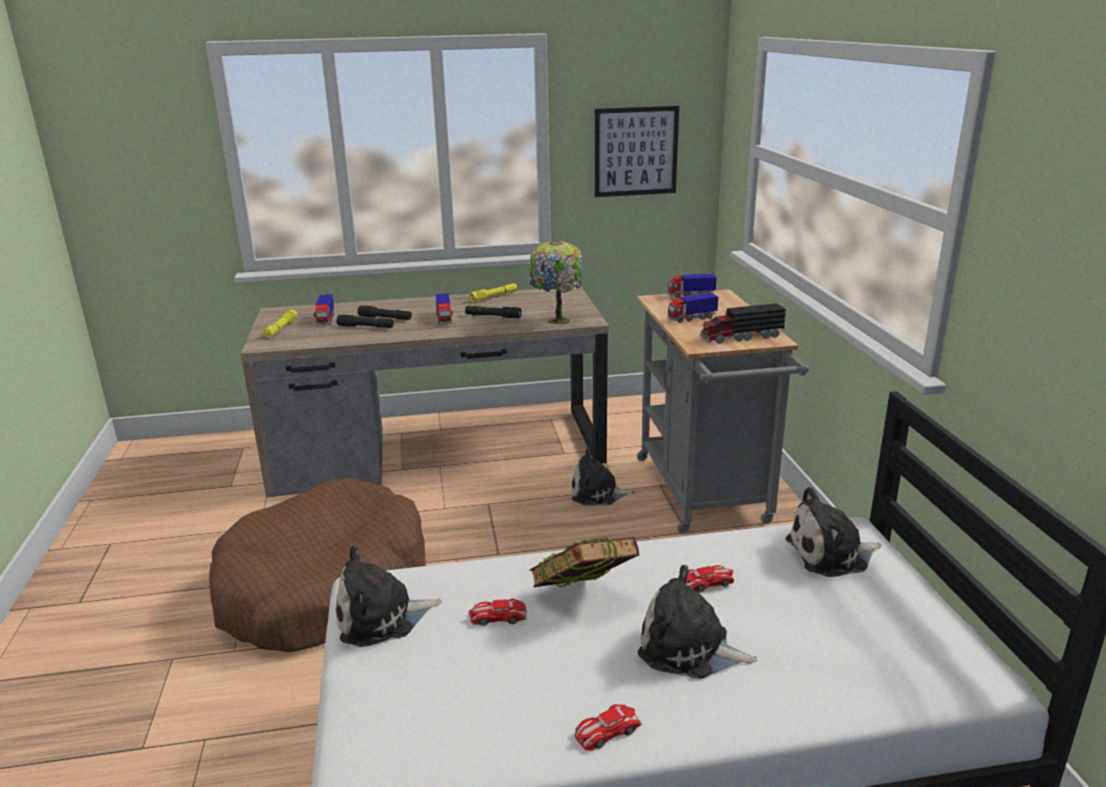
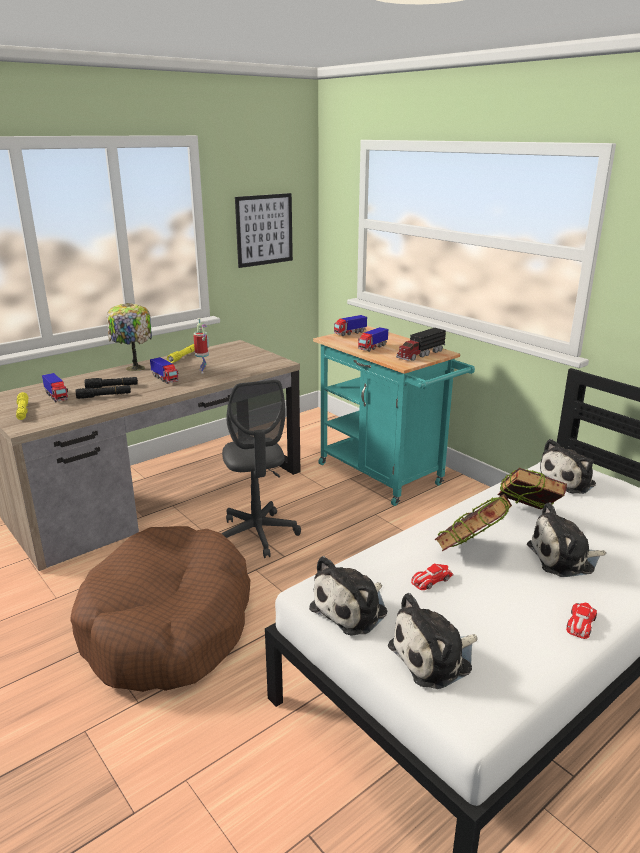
camera: 30 degrees left, 0 degrees up
(493, 316) = (203, 371): black flashlight -> toy robot
(493, 521) = (257, 534): none -> grey office chair
(557, 321) = (258, 366): table lamp -> table lamp (134, 368)
(598, 493) = (314, 494): plush toy -> plush toy (434, 657)
(706, 495) = (385, 477): grey cart -> turquoise cart
(707, 582) = (526, 517): toy car -> book

